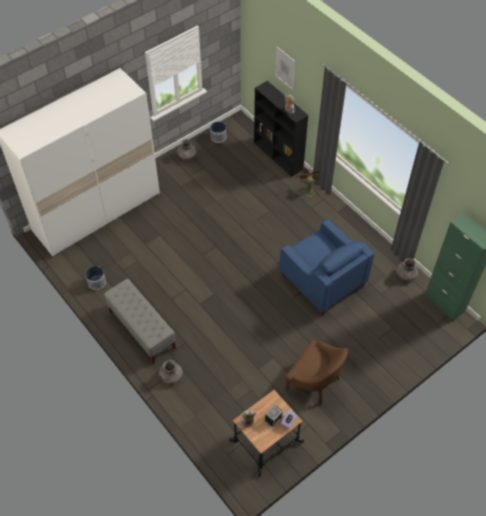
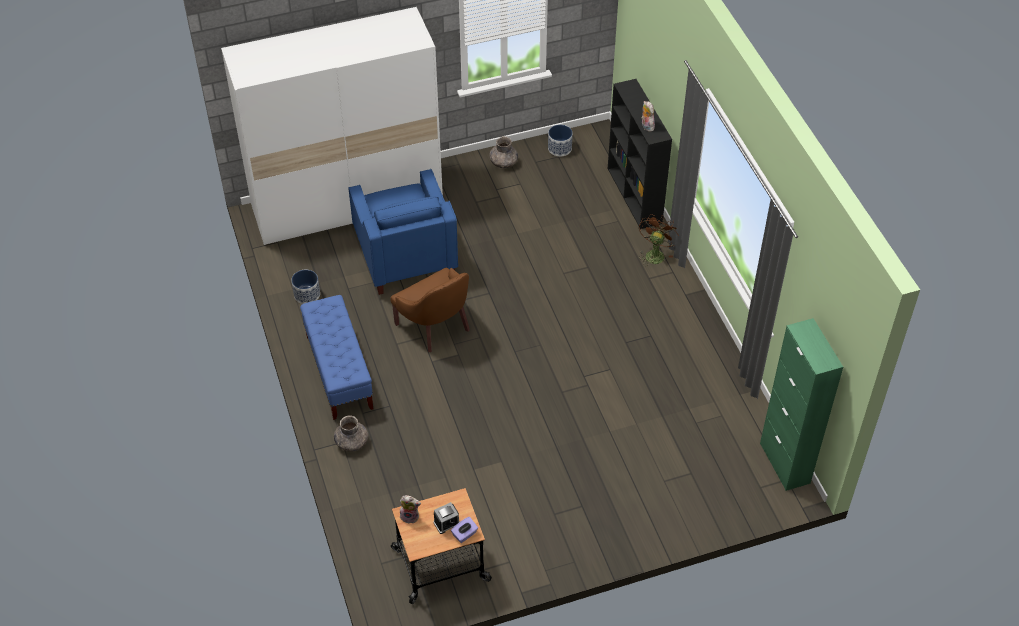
camera: 20 degrees right, 5 degrees down
(142, 330) = (339, 372): grey bench -> blue bench
(285, 68) = (656, 64): picture -> none
(314, 382) = (543, 510): brown armchair -> brown armchair (436, 326)
(322, 281) = (617, 382): blue armchair -> blue armchair (405, 255)
(405, 275) = (745, 408): grey vase -> none

